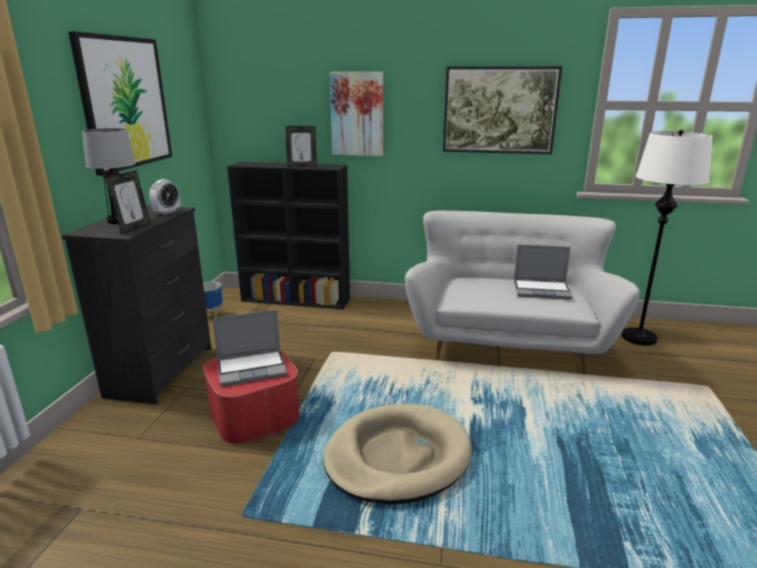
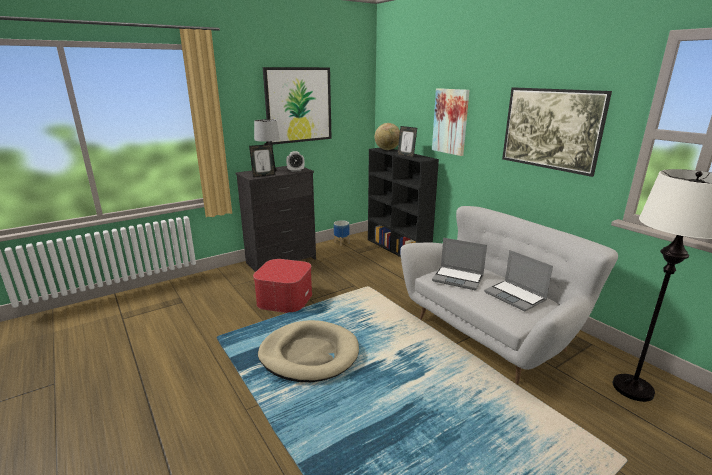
camera: 45 degrees right, 0 degrees up
(252, 368) = (284, 270): laptop -> laptop (458, 279)
(256, 164) = (387, 149): none -> globe

